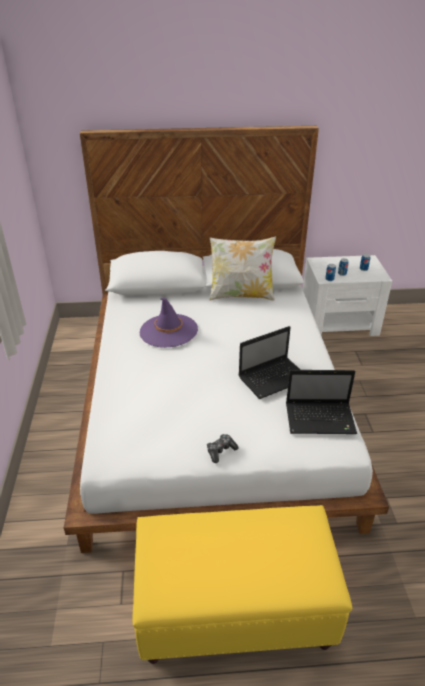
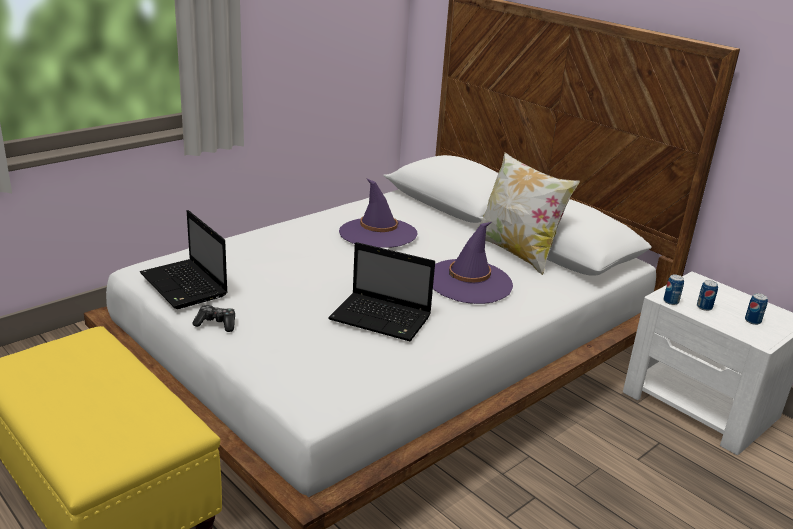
camera: 50 degrees right, 10 degrees down
(260, 327) = (469, 282): none -> purple hat
(321, 419) = (345, 372): laptop -> laptop (185, 286)

